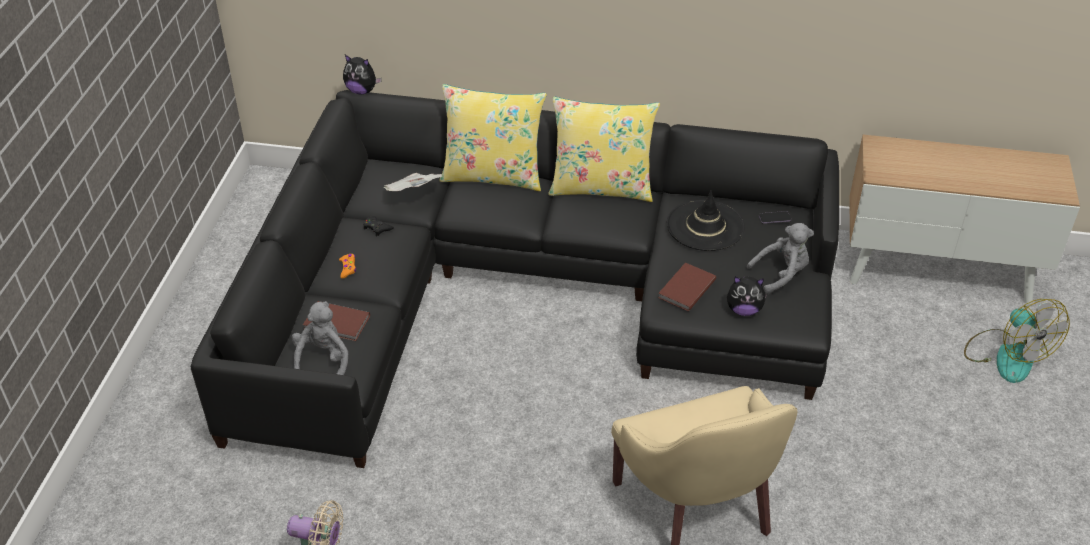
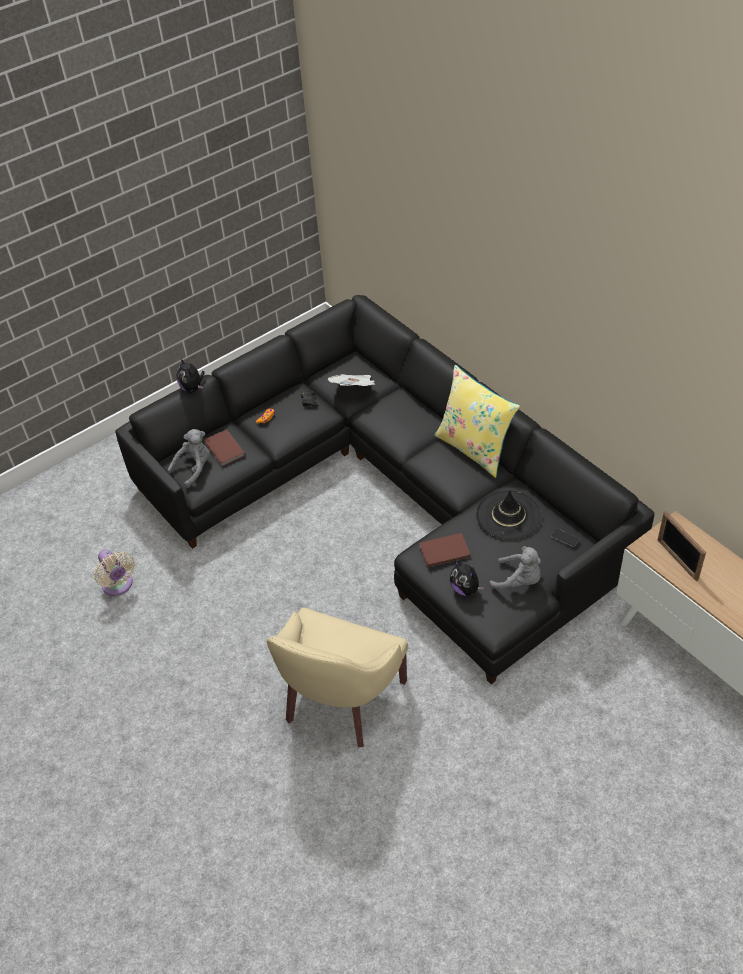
camera: 45 degrees right, 5 degrees up
(362, 91) = (369, 301): plush toy -> plush toy (193, 388)
(493, 175) = (416, 402): yellow pillow -> none
(912, 170) = (677, 559): none -> picture frame
(1006, 355) = (674, 751): fan -> none

